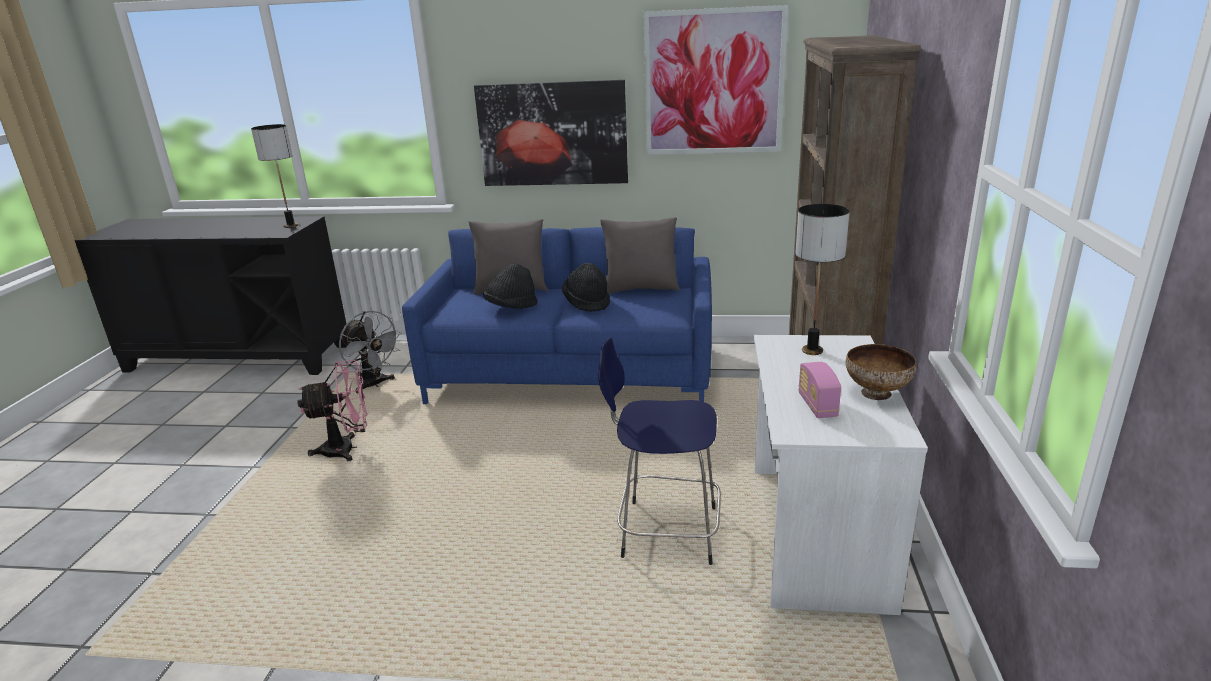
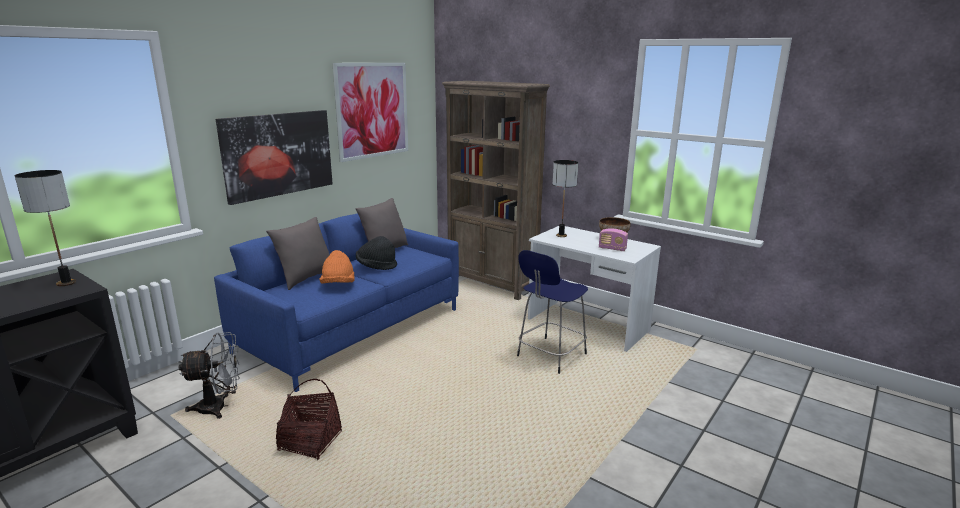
camera: 60 degrees left, 5 degrees down
(347, 449) = (310, 441): pink fan -> basket
(511, 307) = (338, 285): black hat -> orange hat

